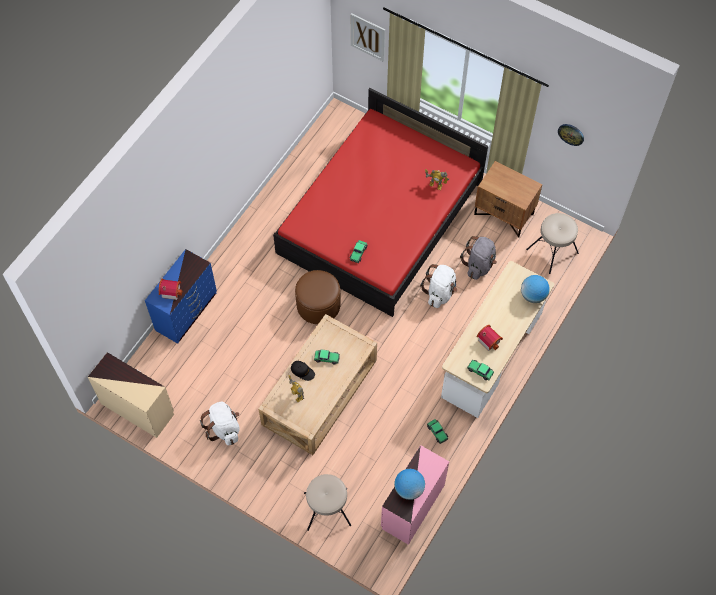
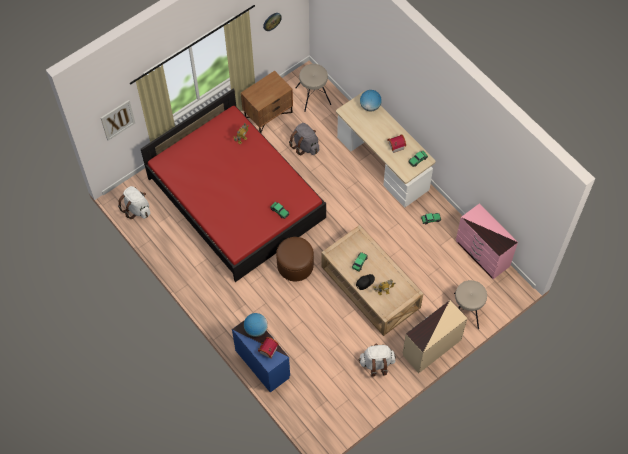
camera: 70 degrees left, 0 degrees up
(137, 408) = (336, 423): beige dresser -> beige dresser (431, 347)
(409, 489) = (492, 235): globe -> globe (256, 329)
(440, 292) = (318, 179): white backpack -> white backpack (137, 209)

